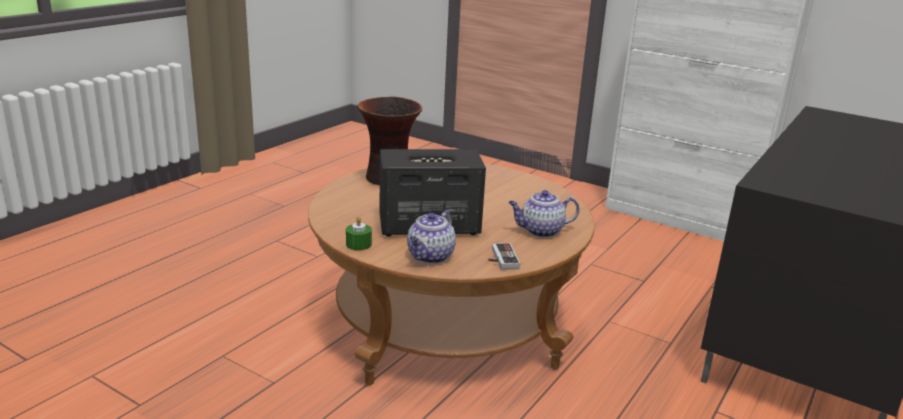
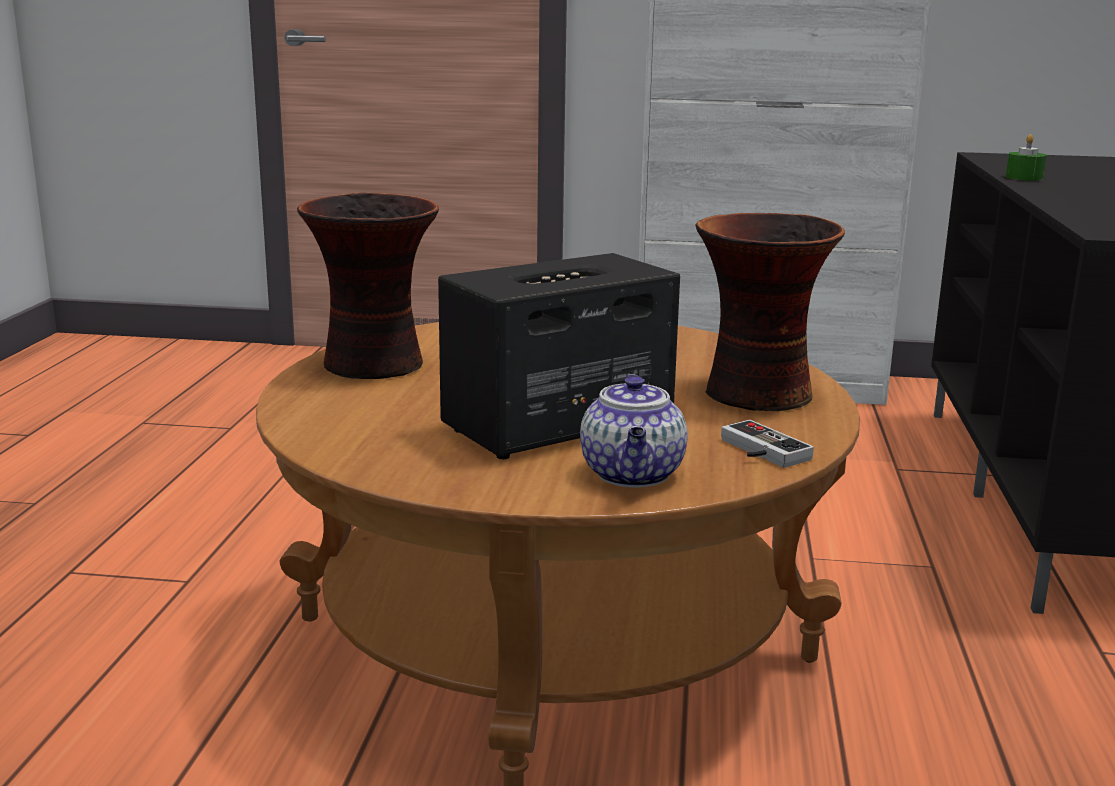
camera: 25 degrees left, 5 degrees down
(358, 244) = (465, 485): green candle -> green candle (1024, 177)
(540, 231) = (757, 395): teapot -> vase

